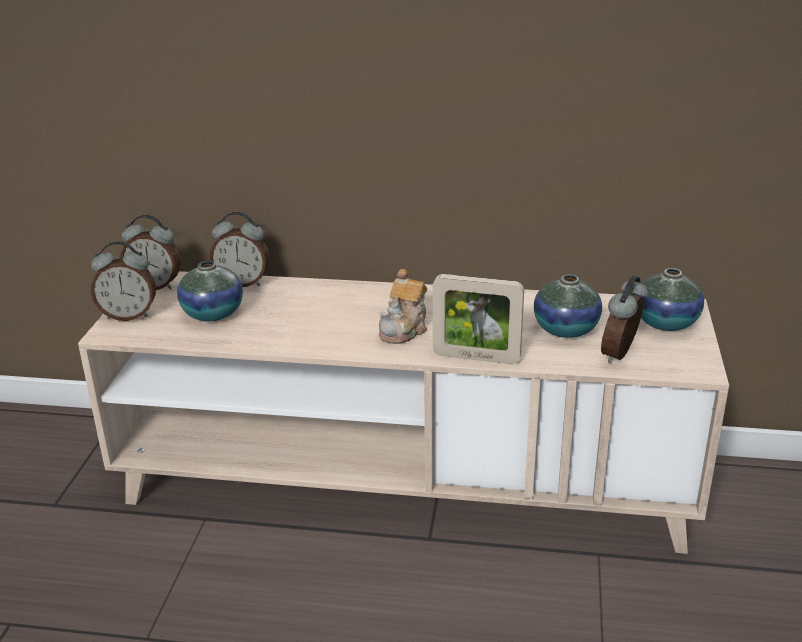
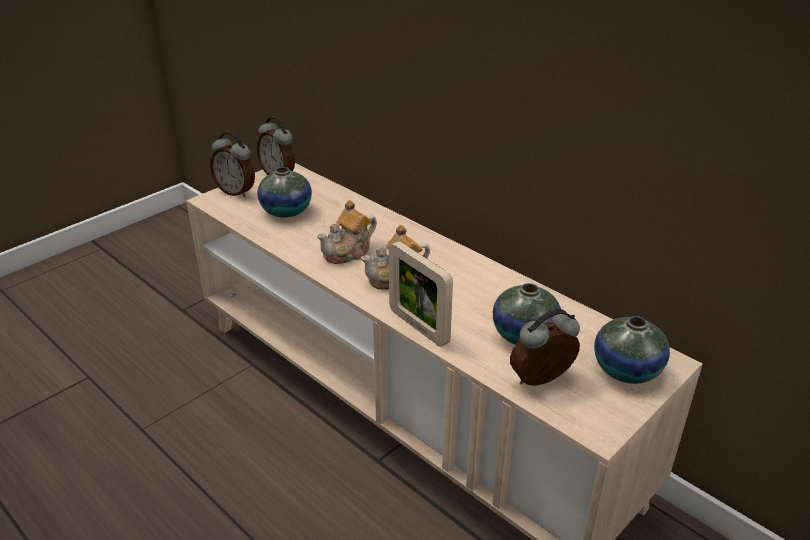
camera: 35 degrees right, 5 degrees up
(243, 283) = (335, 194): alarm clock -> none
(330, 325) = (349, 252): none -> teapot

